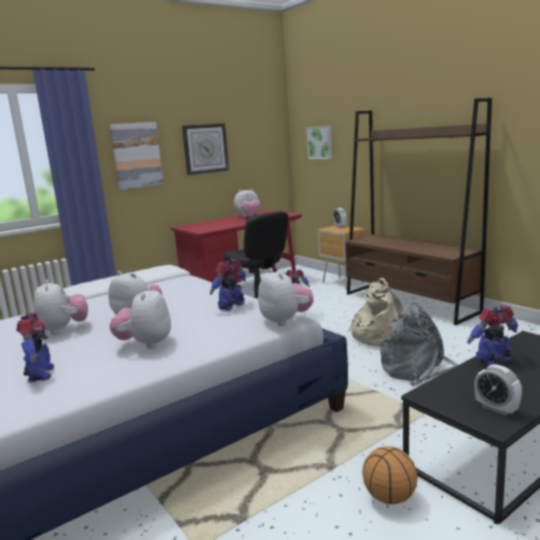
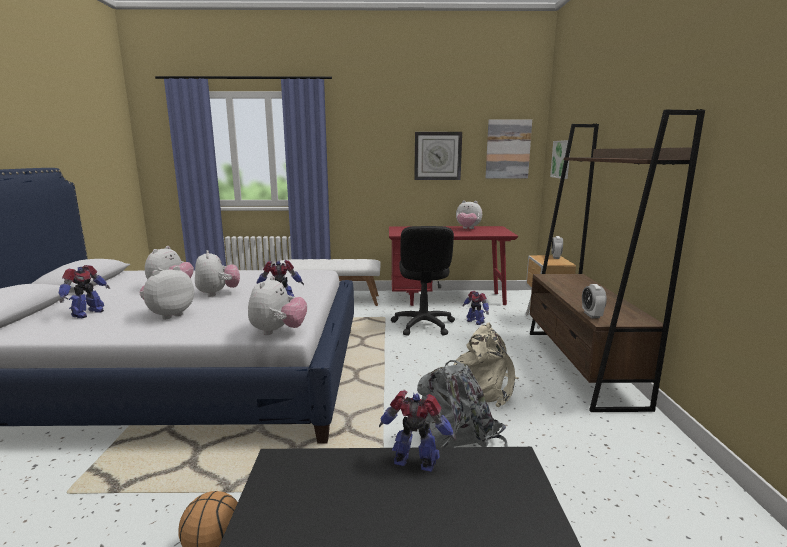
camera: 35 degrees right, 0 degrees up
(136, 155) = (366, 156): picture -> picture (508, 149)
(496, 409) = (291, 516): alarm clock -> alarm clock (591, 315)

